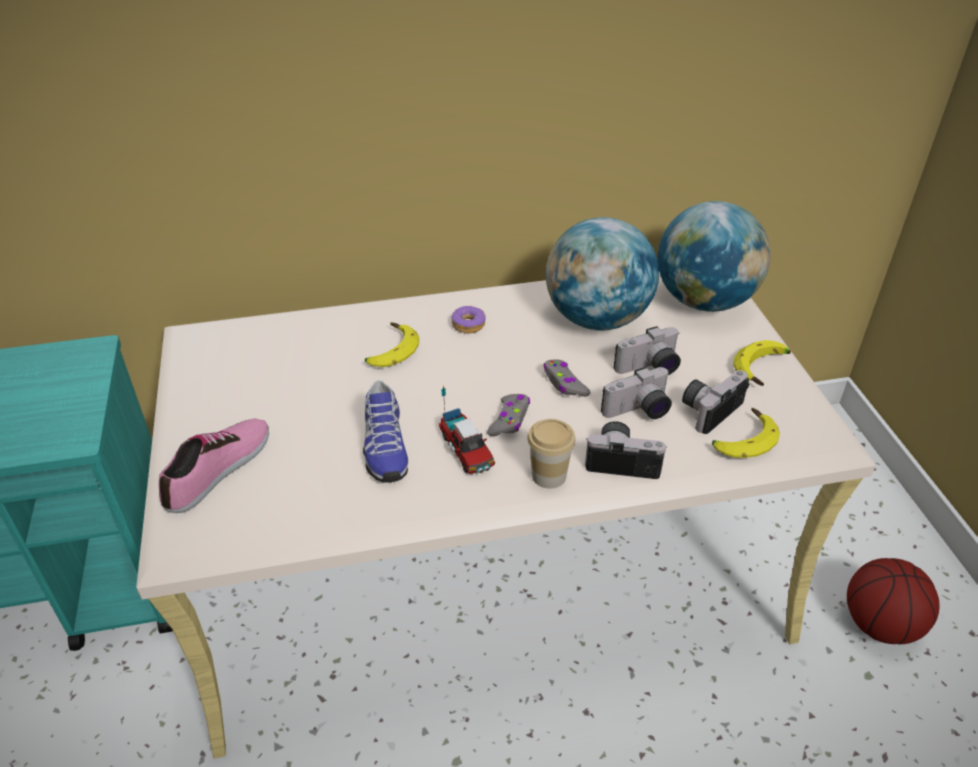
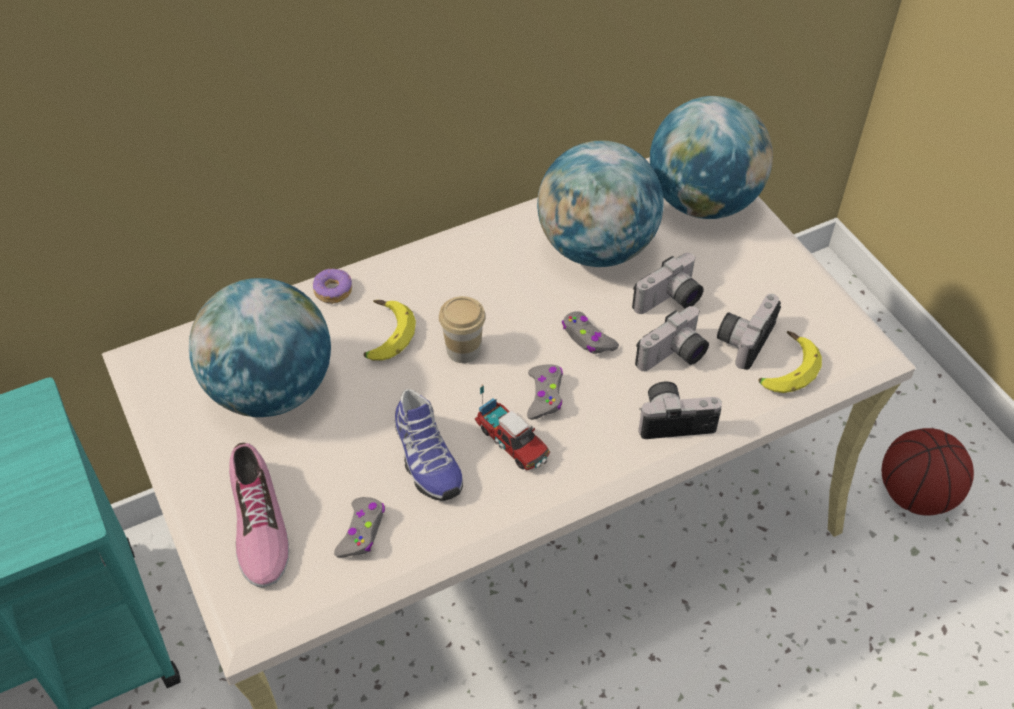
camera: 15 degrees left, 10 degrees up
(219, 469) = (257, 524): shoe -> shoe turned 150 degrees clockwise
(280, 372) = (271, 389): none -> globe
(304, 494) = (362, 532): none -> grey game controller
(468, 324) = (458, 283): donut -> donut (333, 290)
(549, 475) = (606, 453): cup -> cup (463, 350)
(763, 369) = (785, 278): banana -> none

